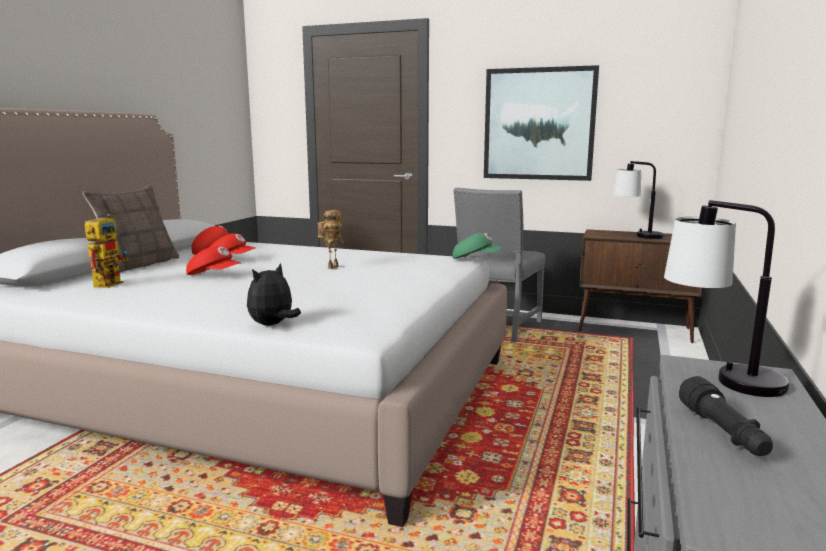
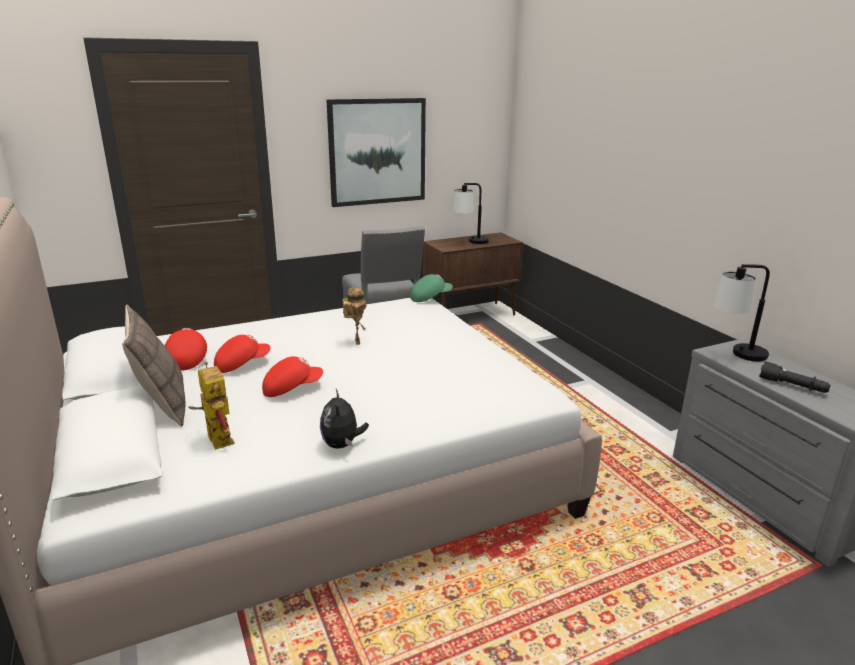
camera: 45 degrees left, 10 degrees up
(273, 325) = (482, 415): plush toy -> plush toy (342, 445)

